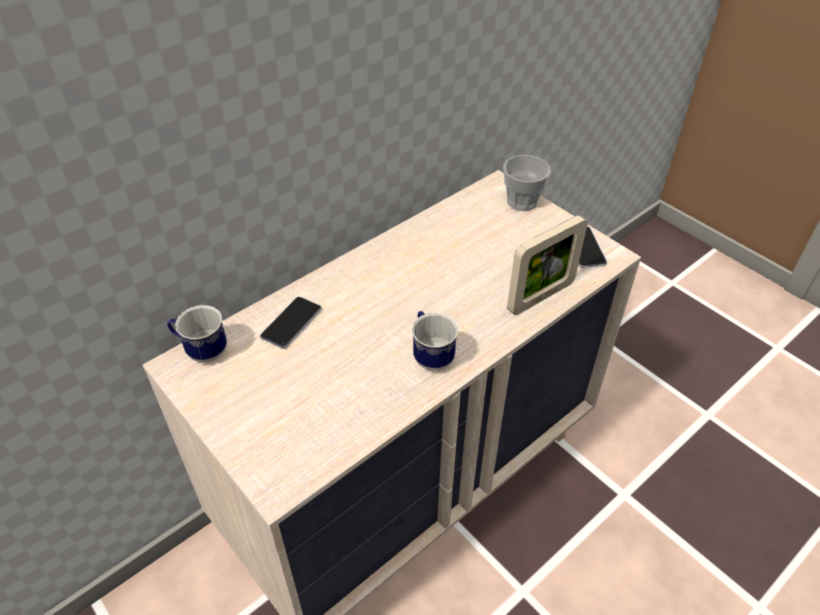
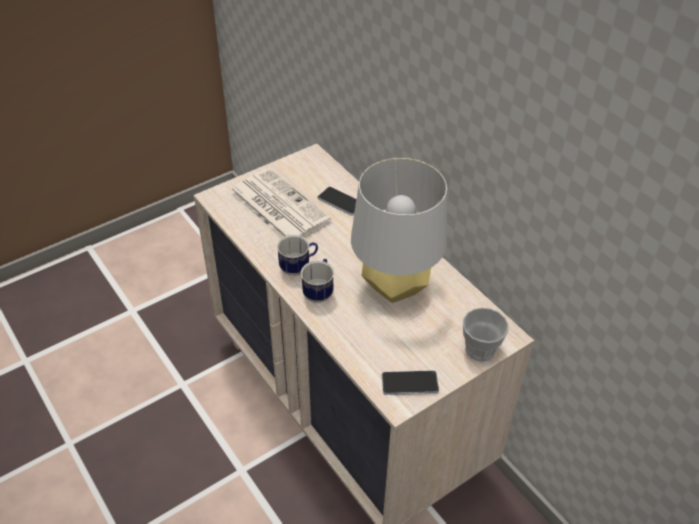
camera: 95 degrees right, 0 degrees up
(202, 351) = (322, 164): mug -> mug (319, 292)
(303, 396) = (277, 207): none -> newspaper
(447, 264) = (395, 287): none -> grey table lamp
(540, 297) = (349, 340): picture frame -> none

